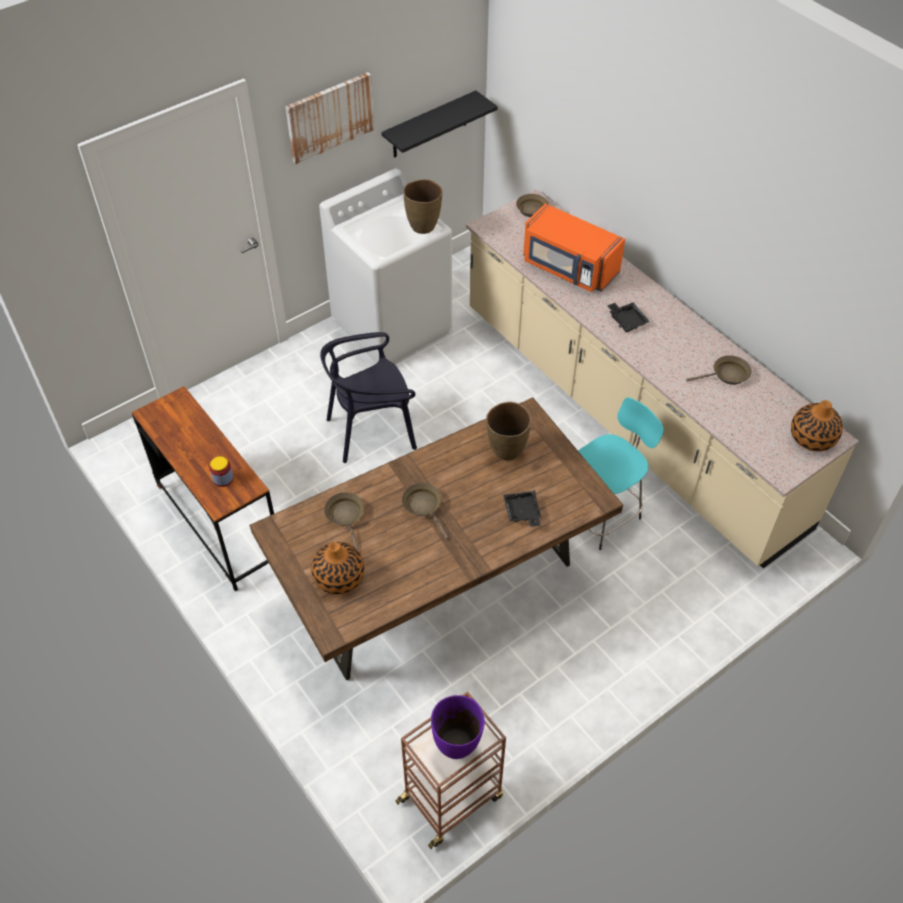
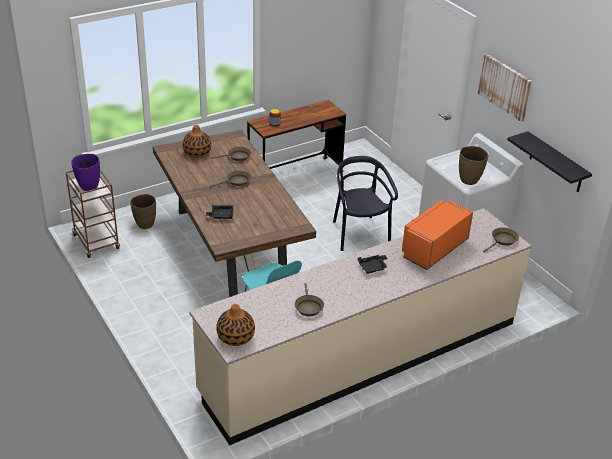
camera: 95 degrees right, 15 degrees down
(507, 451) = (271, 215): brown vase -> brown vase (145, 224)

